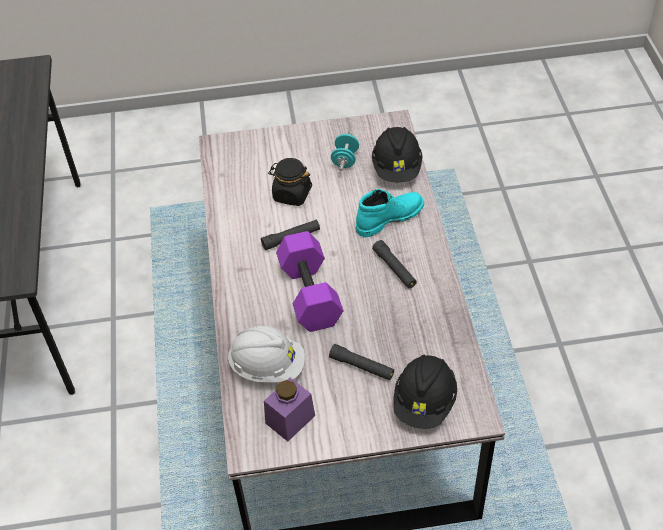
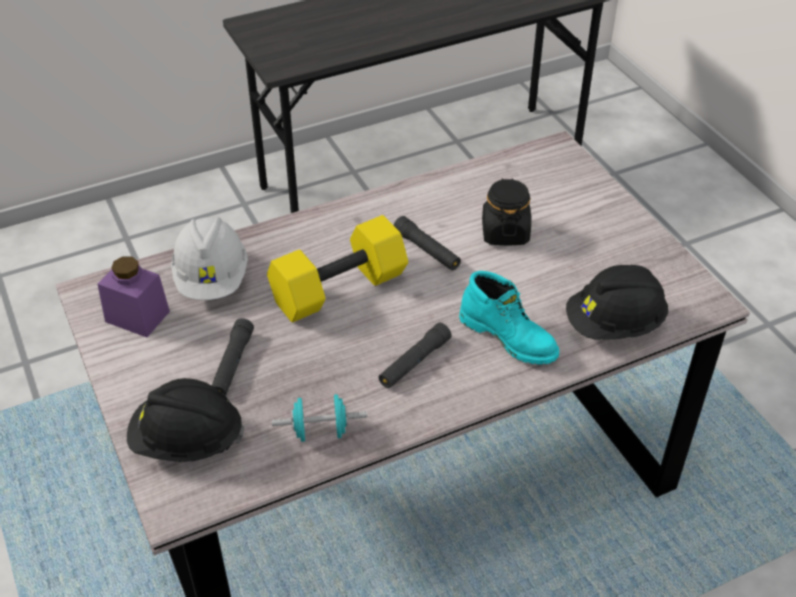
camera: 70 degrees right, 5 degrees down
(311, 294) = (339, 290): purple dumbbell -> yellow dumbbell
(345, 160) = (599, 268): turquoise dumbbell -> turquoise dumbbell (320, 431)

